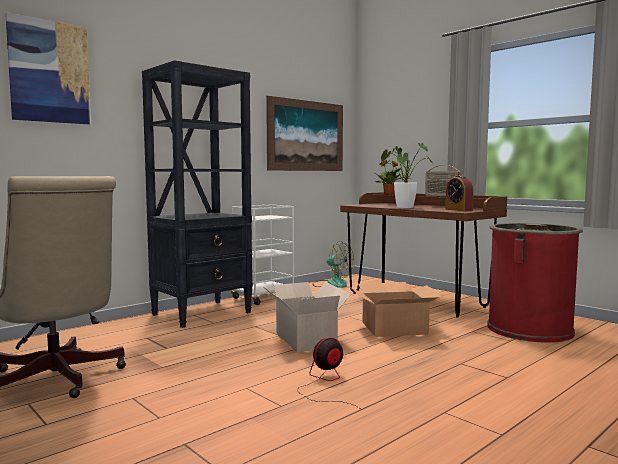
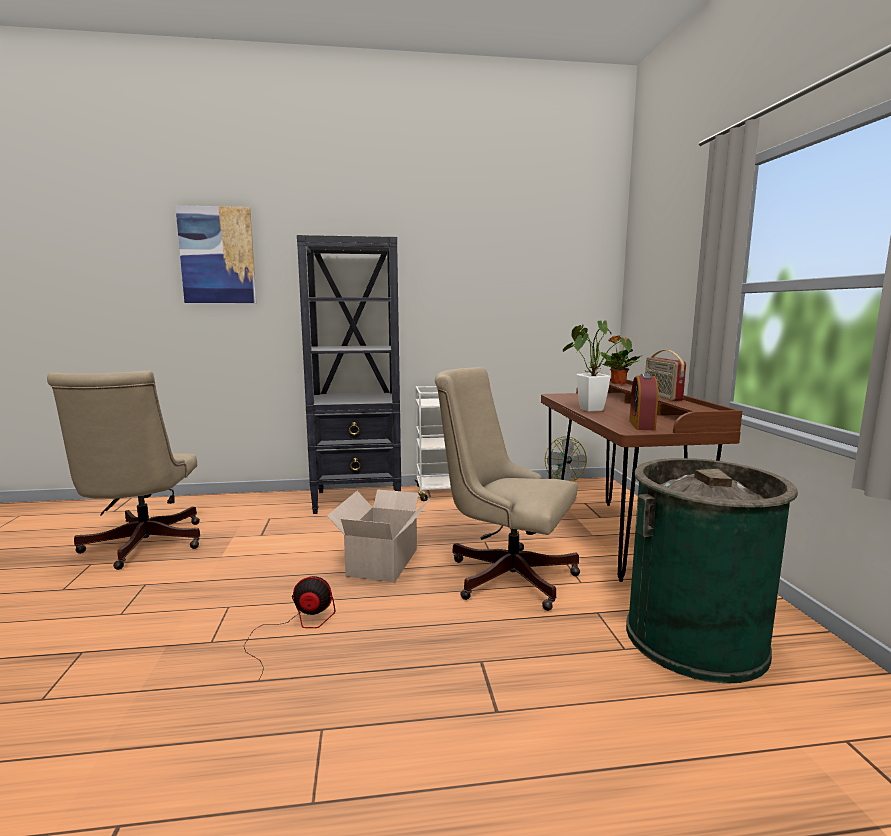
camera: 35 degrees right, 5 degrees up
(306, 136) = (532, 300): picture -> none
(393, 328) = (504, 574): cardboard box -> beige office chair
(529, 329) = (695, 638): red trash can -> green trash can

